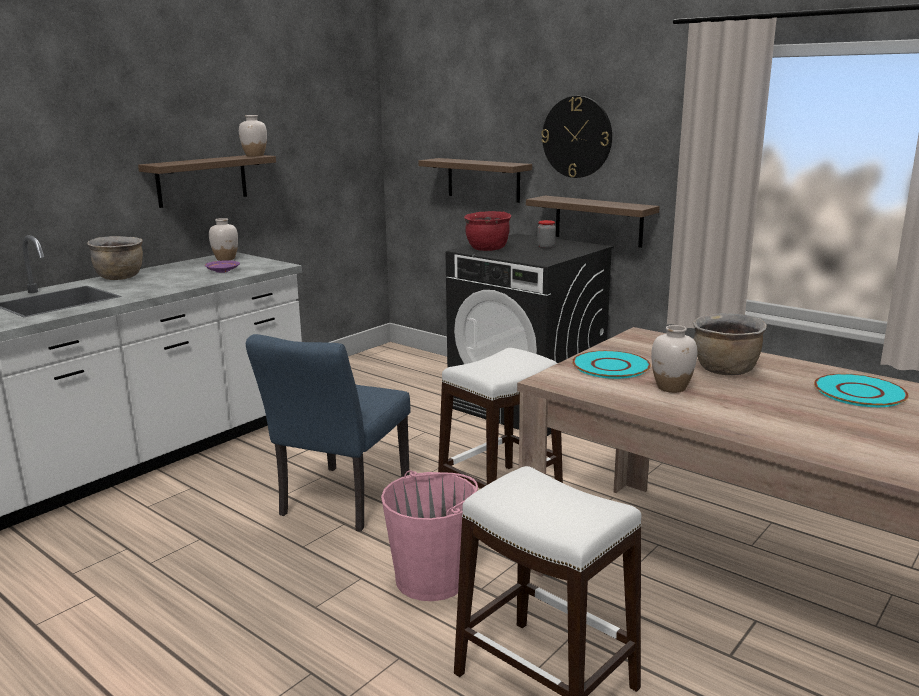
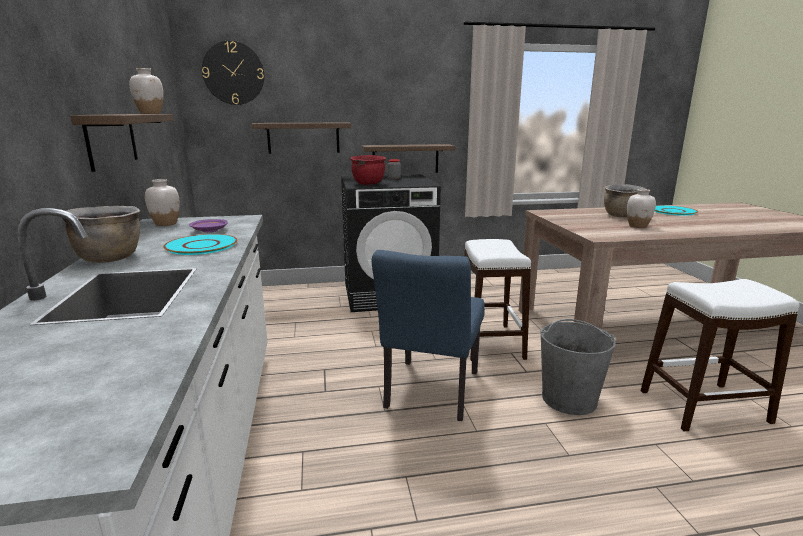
camera: 50 degrees left, 0 degrees up
(339, 503) = (429, 394): blue chair -> blue chair turned 45 degrees clockwise
(432, 578) = (569, 398): pink bucket -> grey bucket
(577, 137) = (386, 101): wall clock -> wall clock (233, 73)
(611, 366) = (589, 225): turquoise plate -> turquoise plate (202, 245)

